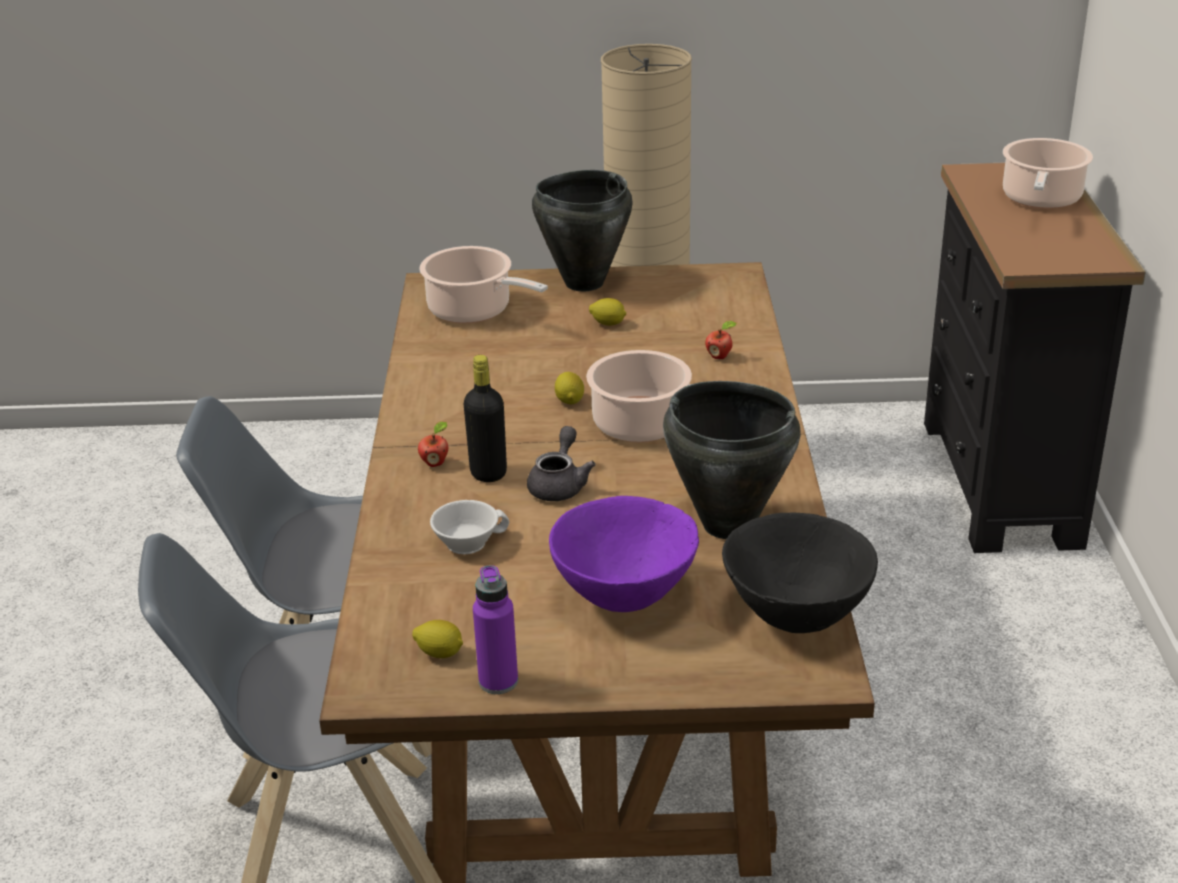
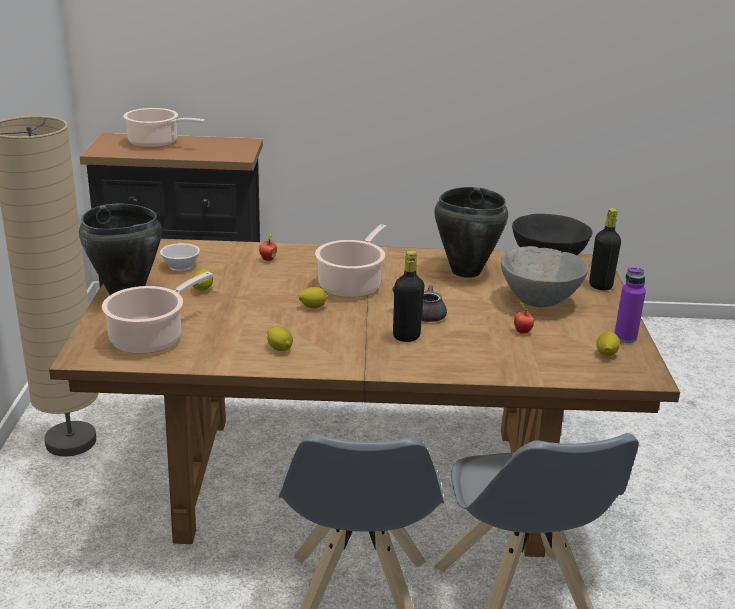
camera: 90 degrees left, 5 degrees down
(435, 463) = (391, 355): apple -> apple (521, 331)
(451, 387) = (280, 348): none -> lemon
(467, 540) = (488, 344): white cup -> white cup (179, 265)
(624, 597) = (539, 301): purple bowl -> grey bowl
(707, 675) = (600, 286): none -> black bottle

